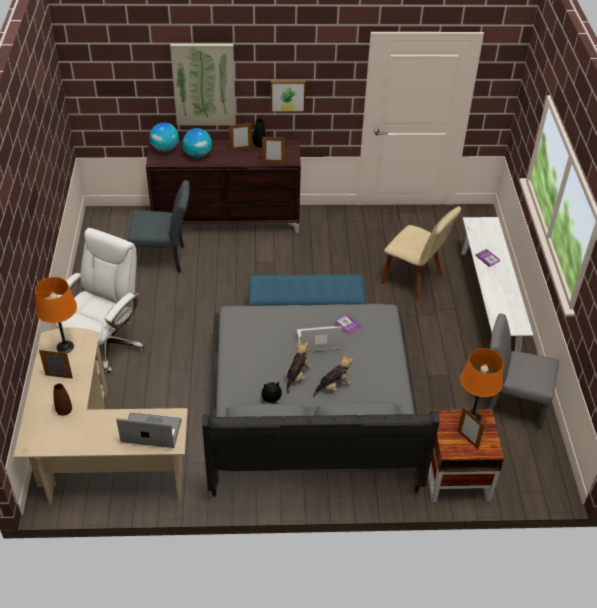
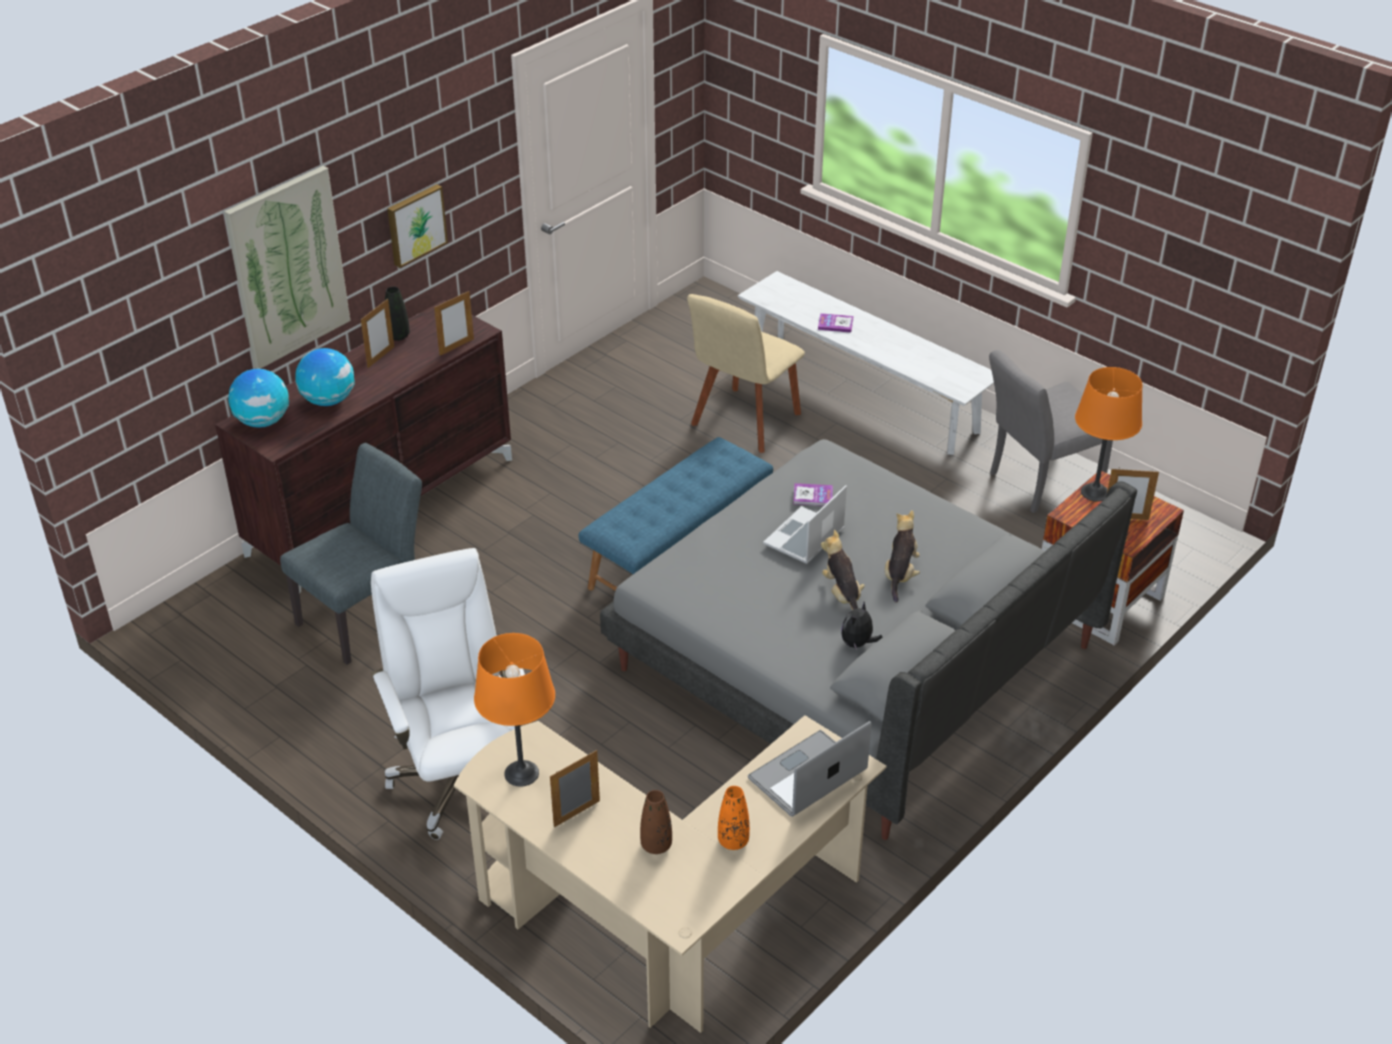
camera: 45 degrees left, 5 degrees down
(89, 432) = (733, 841): none -> orange vase
(414, 280) = (743, 422): beige chair -> beige chair turned 135 degrees clockwise

